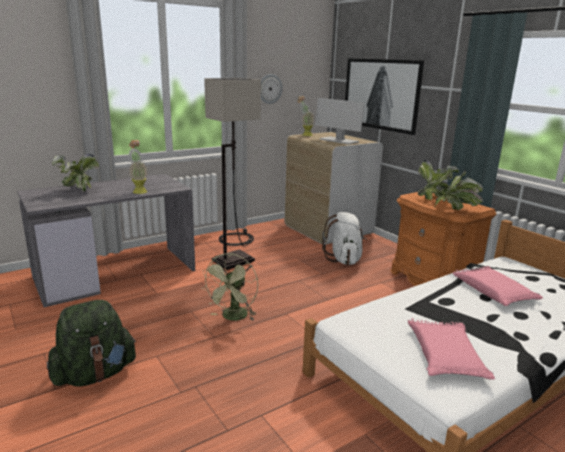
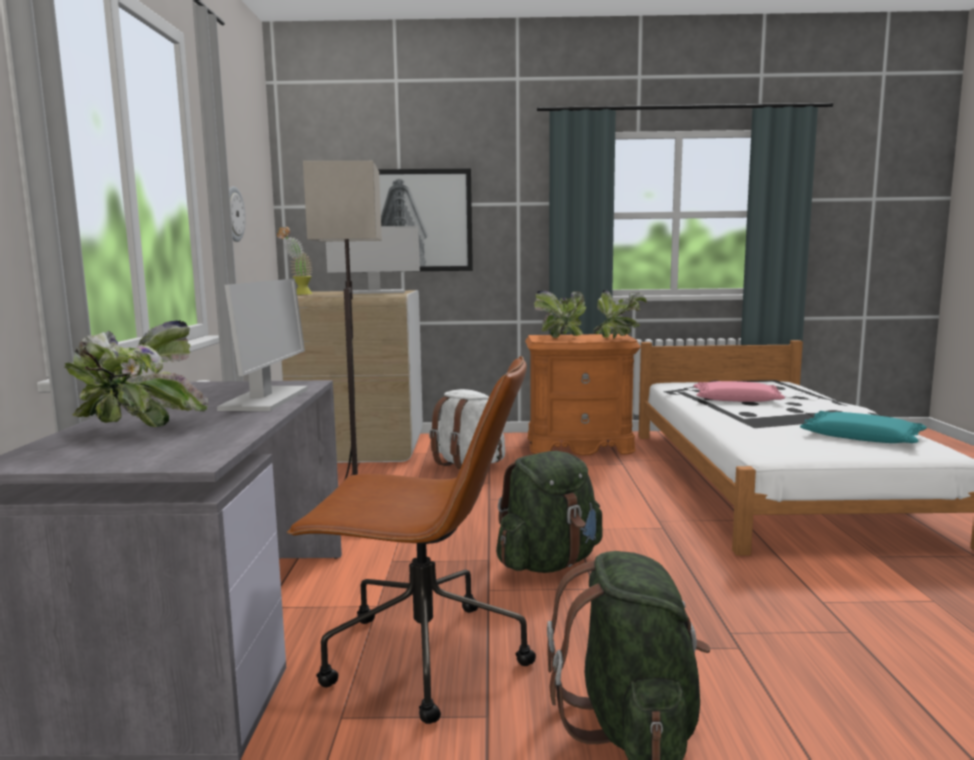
camera: 55 degrees left, 10 degrees down
(122, 315) = (421, 657): none -> brown office chair
(139, 191) = (266, 399): potted plant -> monitor
(233, 317) = (549, 563): green fan -> green backpack
(445, 354) = (861, 435): pink pillow -> turquoise pillow

